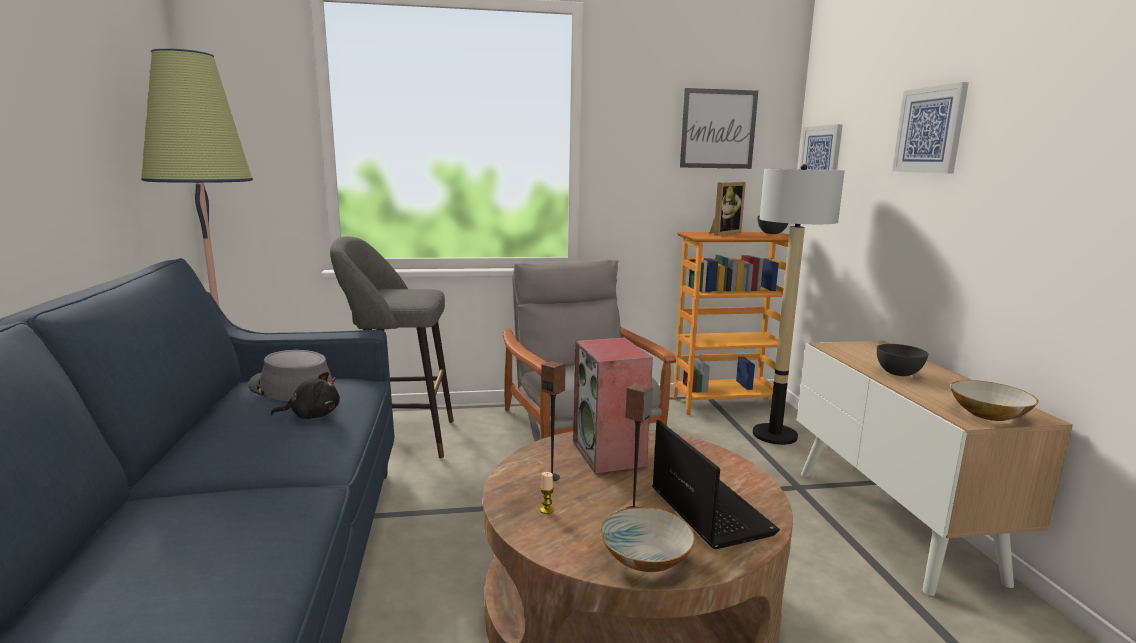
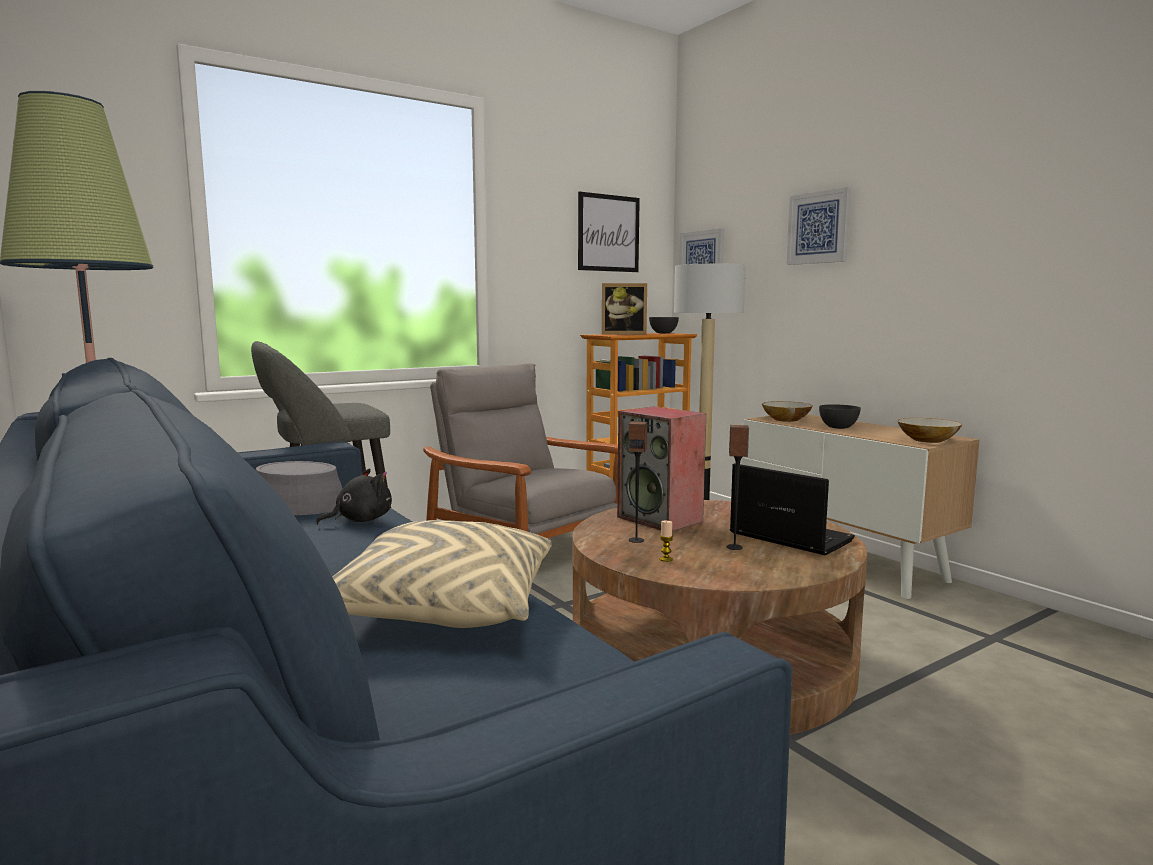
camera: 25 degrees left, 5 degrees down
(212, 540) = (442, 608): none -> beige pillow
(645, 557) = (784, 569): bowl -> bowl (785, 419)
(722, 233) = (624, 334): picture frame -> picture frame turned 75 degrees clockwise

